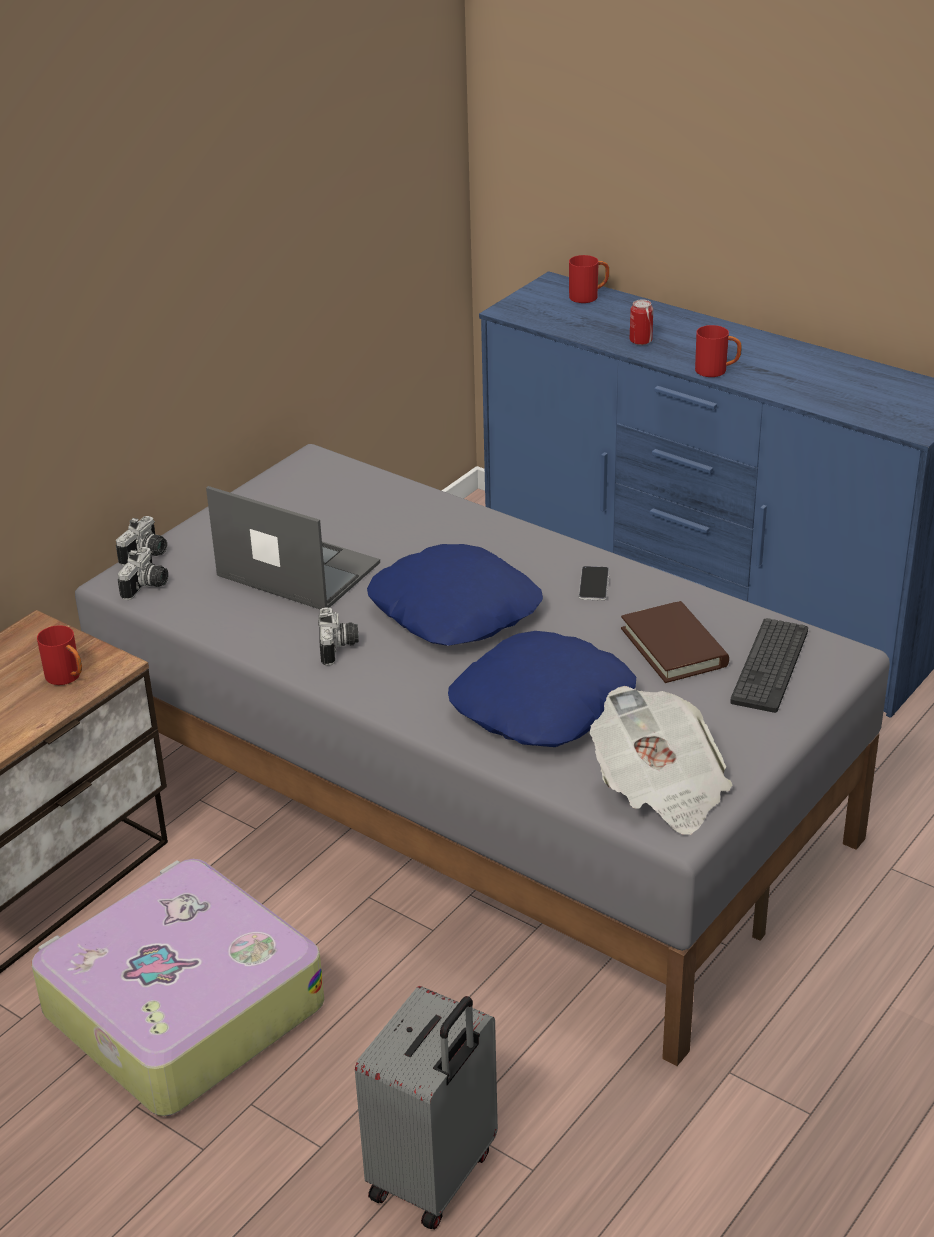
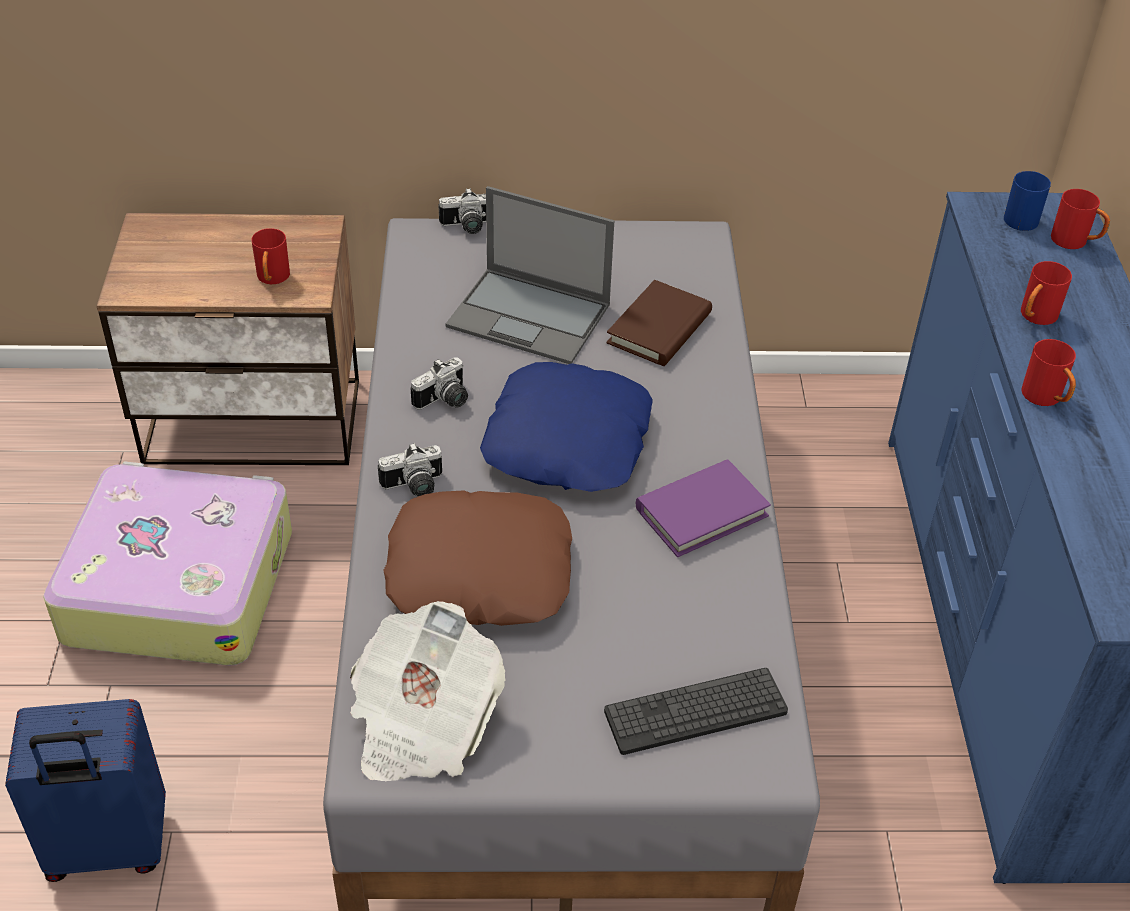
camera: 50 degrees right, 10 degrees up
(147, 587) = (425, 251): camera -> camera (414, 487)
(296, 569) = (530, 316): laptop -> laptop turned 120 degrees clockwise
(435, 1176) = (108, 849): grey suitcase -> blue suitcase
(540, 704) = (480, 570): blue pillow -> brown pillow
(541, 301) = (1022, 217): none -> blue mug
(594, 584) = (701, 512): phone -> purple book
(640, 341) = (1035, 317): can -> red mug
(674, 647) = (656, 621): brown book -> brown book (659, 328)

